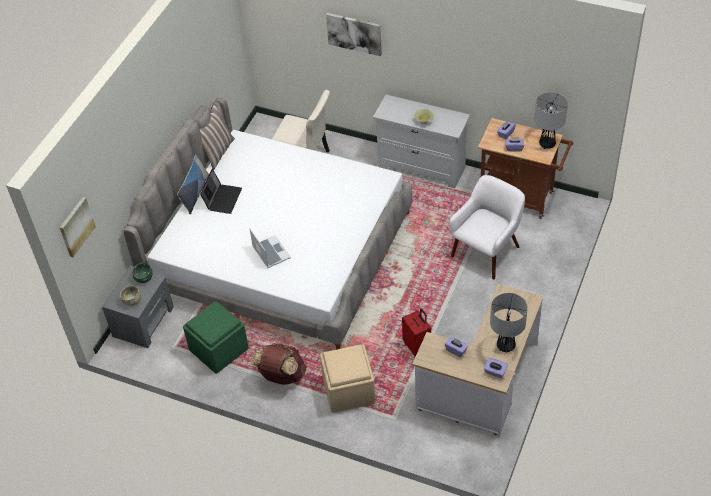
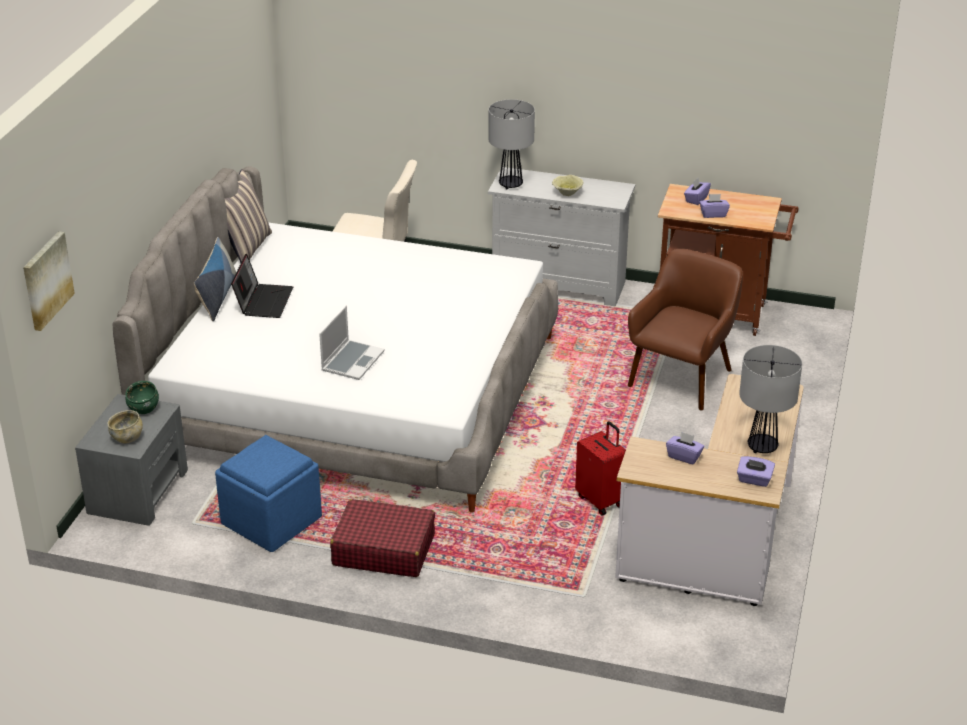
camera: 10 degrees left, 15 degrees down
(218, 349) = (271, 521): green ottoman -> blue ottoman
(270, 252) = (352, 361): laptop -> laptop turned 60 degrees clockwise
(281, 376) = (383, 550): brown backpack -> red suitcase
(348, 390) = (499, 562): beige ottoman -> none
(354, 33) = (456, 64): picture -> none
(486, 251) = (682, 378): white armchair -> brown armchair
(547, 144) = (762, 208): table lamp -> table lamp (511, 184)

